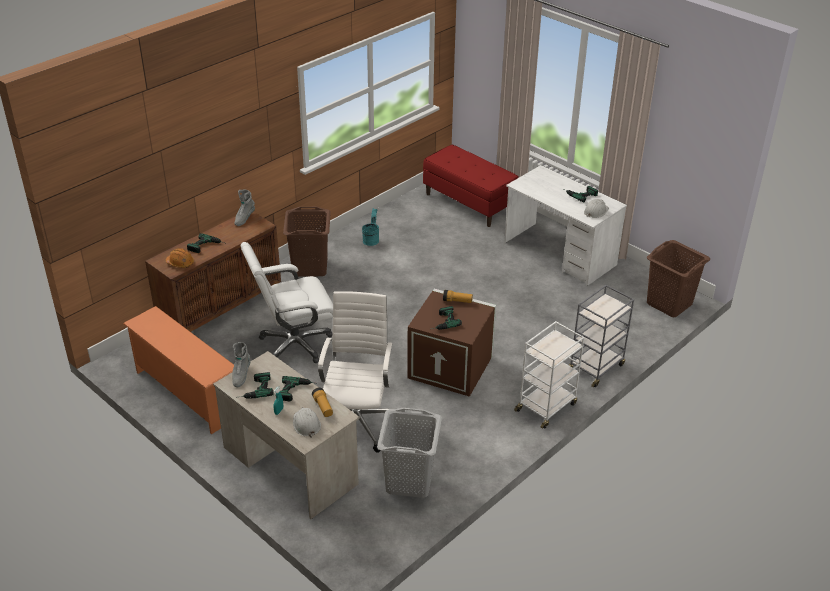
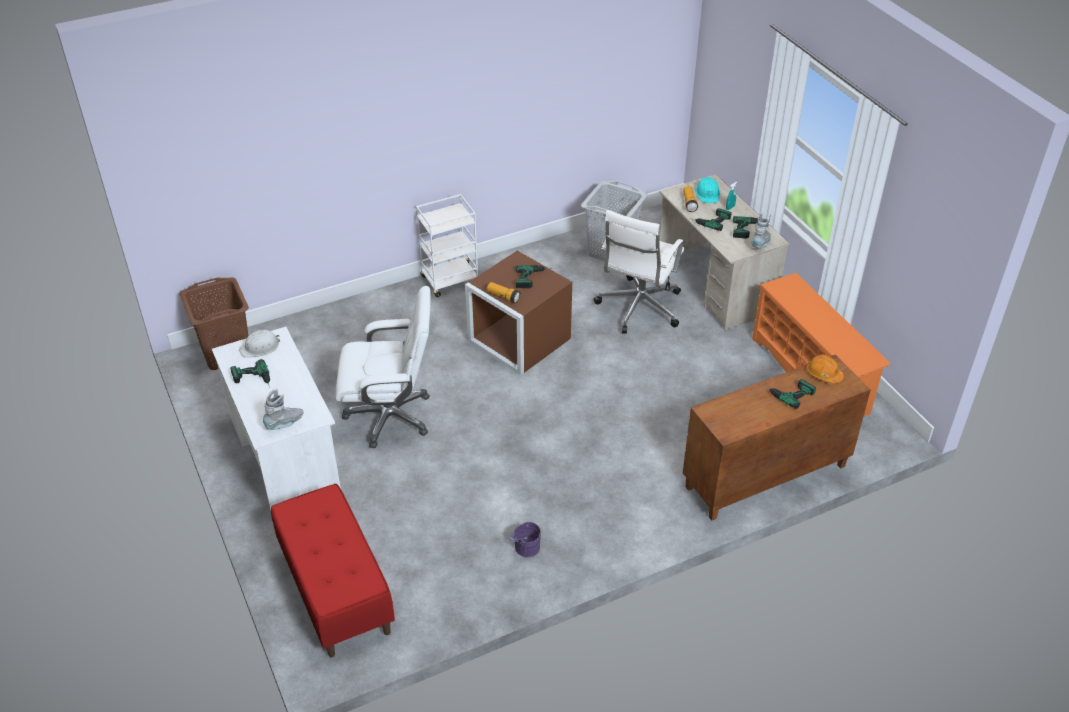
camera: 160 degrees left, 5 degrees up
(244, 218) = (732, 429): grey boot -> grey boot (285, 423)
(294, 344) = (681, 406): white office chair -> white office chair (390, 416)
(306, 424) = (708, 193): white hard hat -> turquoise hard hat
(310, 267) = (631, 521): brown laundry basket -> none
(371, 239) = (525, 551): turquoise bucket -> purple bucket
(595, 367) = (372, 305): grey cart -> none

